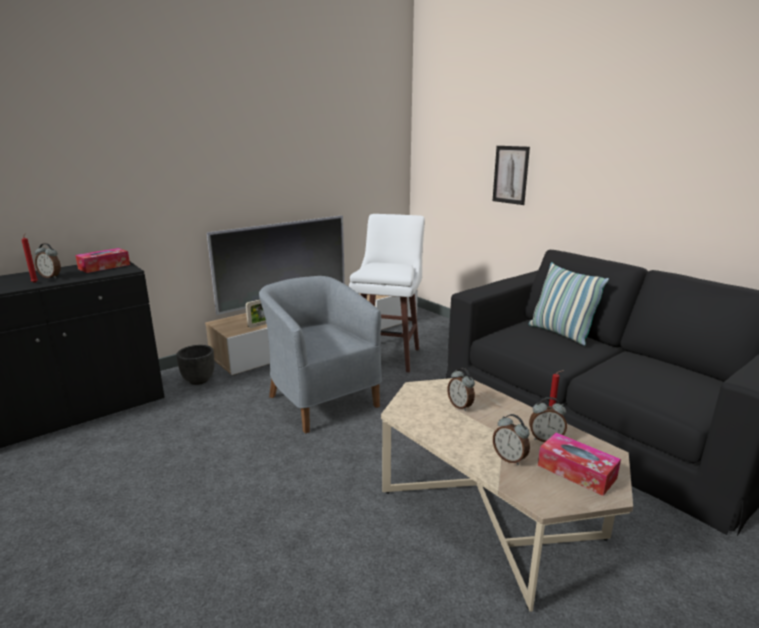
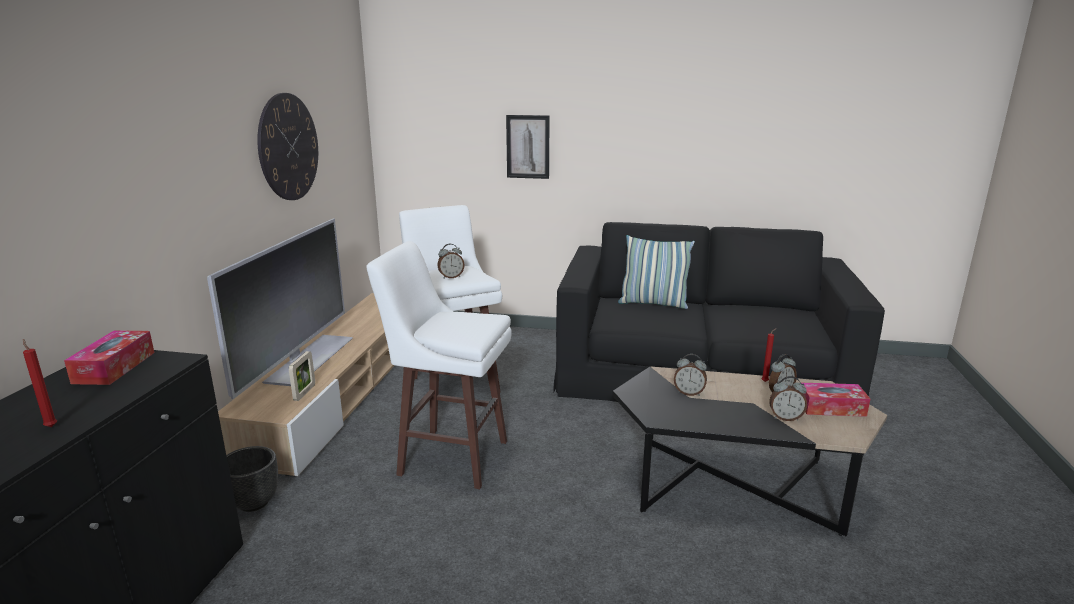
camera: 40 degrees left, 0 degrees up
(51, 277) = (55, 409): alarm clock -> alarm clock (451, 277)
(309, 160) = (288, 147): none -> wall clock
(320, 399) = (450, 457): grey armchair -> white stool
(489, 514) = (734, 485): beige coffee table -> black coffee table

